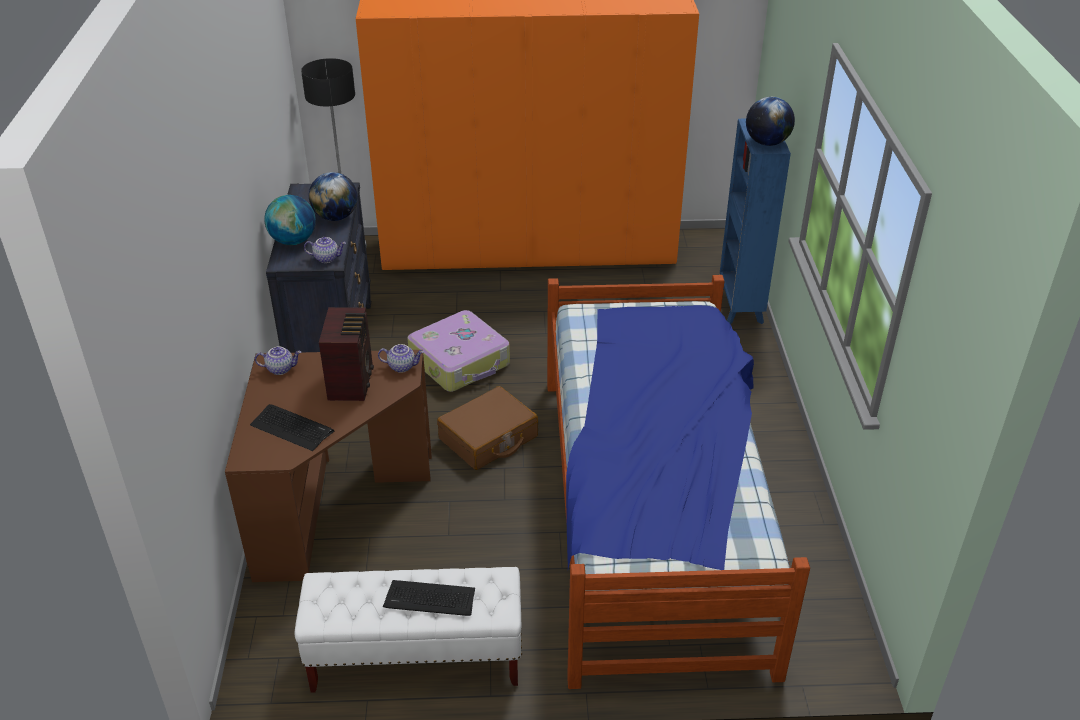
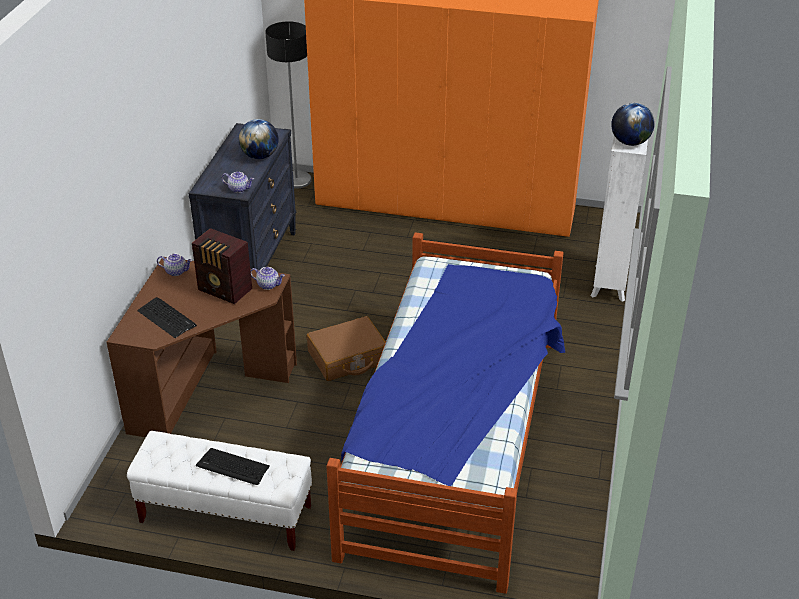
camera: 15 degrees right, 0 degrees up
(293, 241) = (219, 171): globe -> none
(352, 382) = (225, 290): radio -> radio turned 105 degrees clockwise
(460, 362) = (350, 291): suitcase -> none
(739, 307) = (609, 284): blue bookcase -> white bookcase

